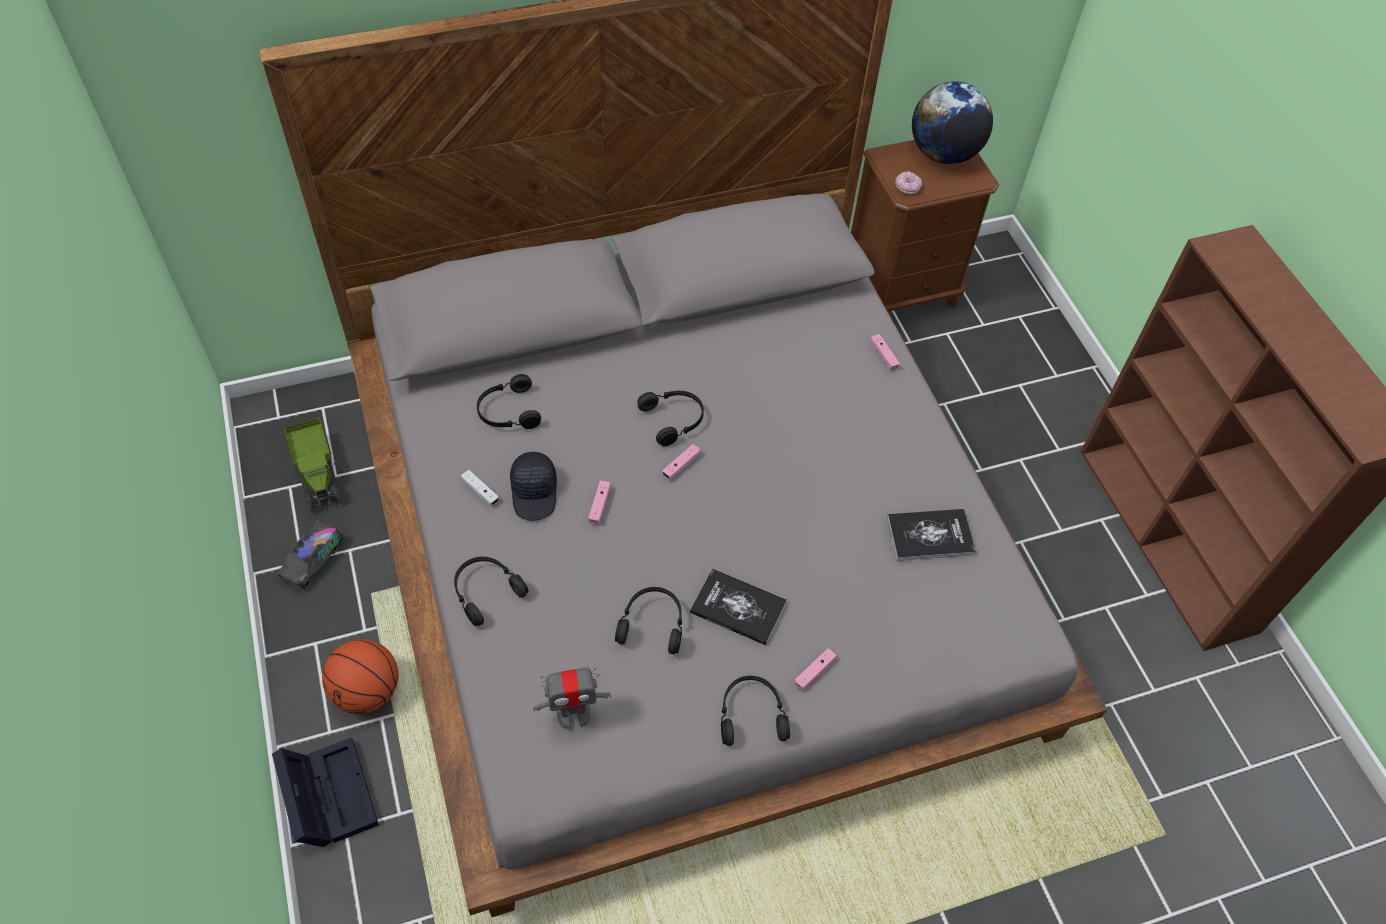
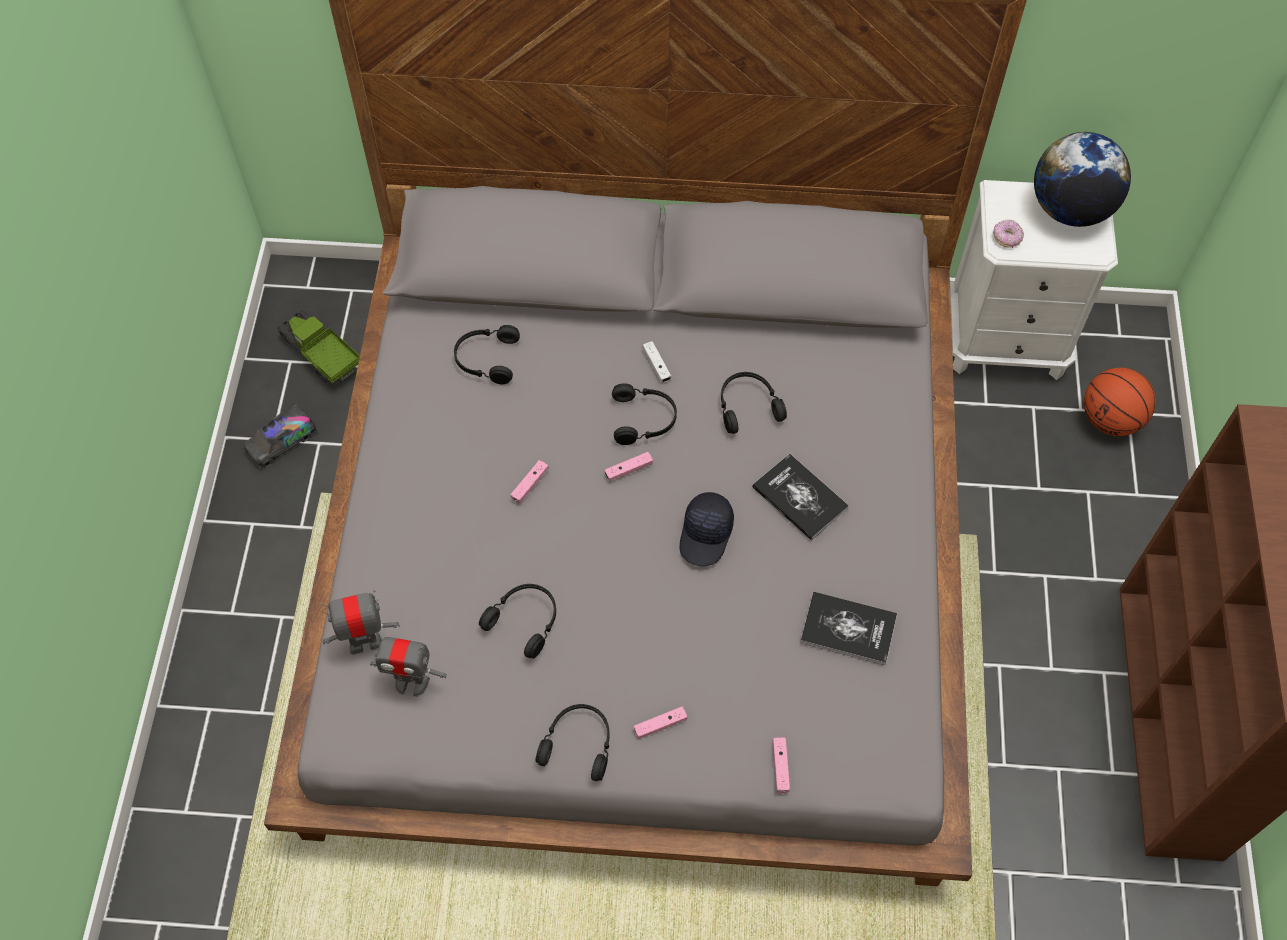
camera: 25 degrees right, 5 degrees up
(318, 473) = (321, 356): toy truck -> toy truck turned 135 degrees clockwise
(328, 794) = (207, 670): black storage box -> none
(367, 691) = (280, 587): basketball -> basketball (1110, 419)
(480, 491) = (425, 432): white game controller -> white game controller (656, 365)
(486, 591) = (386, 534): black headphones -> black headphones (747, 406)
(512, 695) = (365, 643): none -> toy robot
(535, 492) = (475, 451): black cap -> black cap (706, 535)
(738, 607) = (616, 634): book -> book (799, 498)
(883, 355) = (899, 418): pink game controller -> pink game controller (780, 767)
(902, 290) = (1006, 342): brown nightstand -> white nightstand

